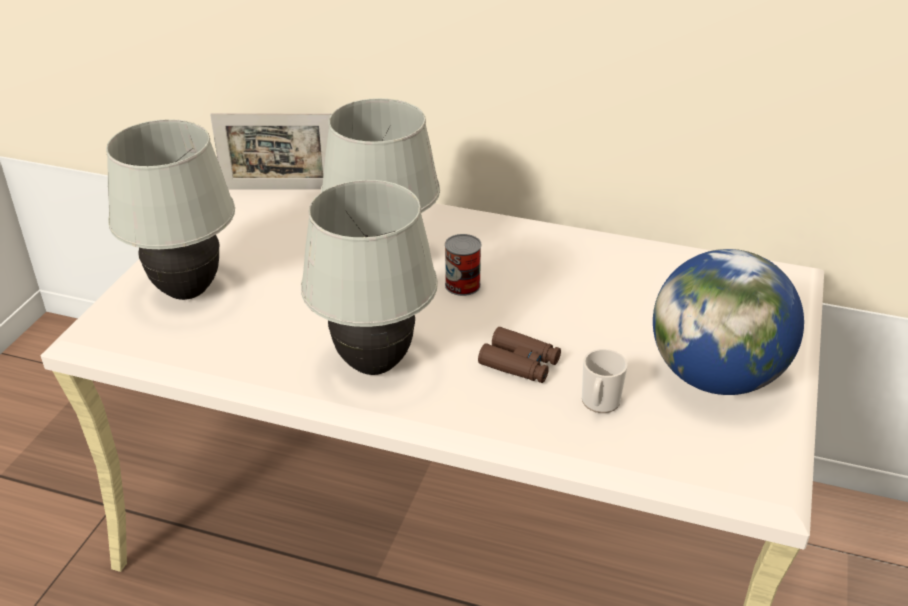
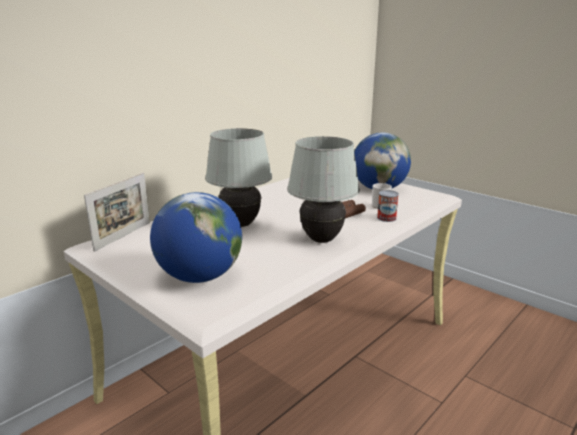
camera: 65 degrees left, 15 degrees down
(187, 292) = (200, 277): white table lamp -> globe
(462, 285) = (277, 212): can -> can (386, 218)

